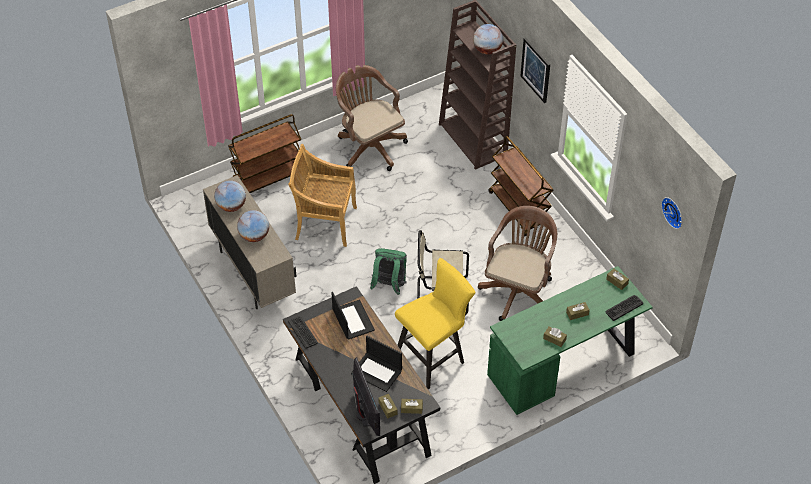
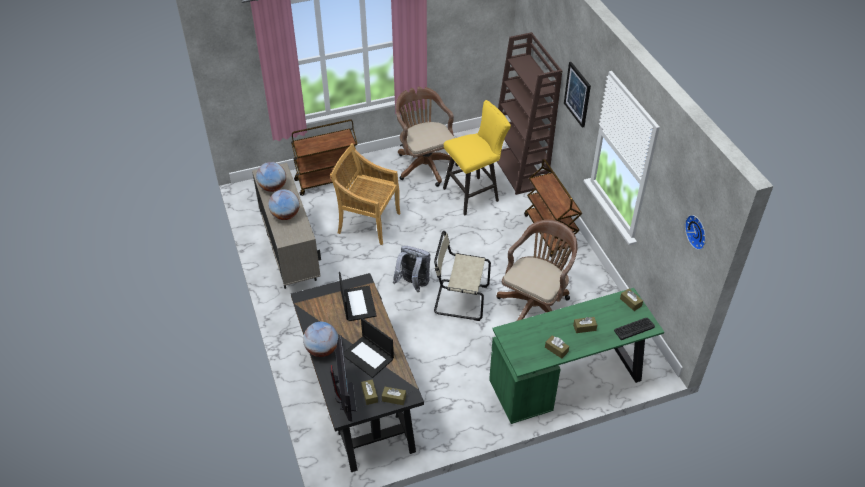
camera: 10 degrees right, 5 degrees down
(303, 332) = (306, 308): keyboard -> none
(389, 285) = (413, 284): green backpack -> grey backpack
(434, 357) = (440, 355): yellow stool -> yellow stool (474, 194)
(487, 50) = (536, 78): globe -> globe (322, 350)

